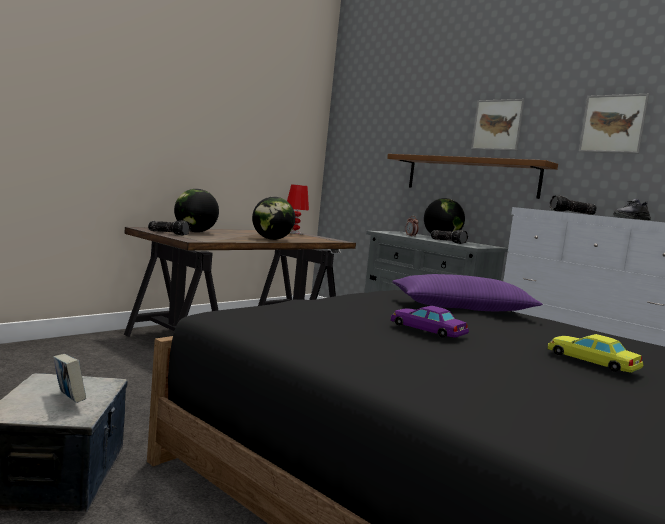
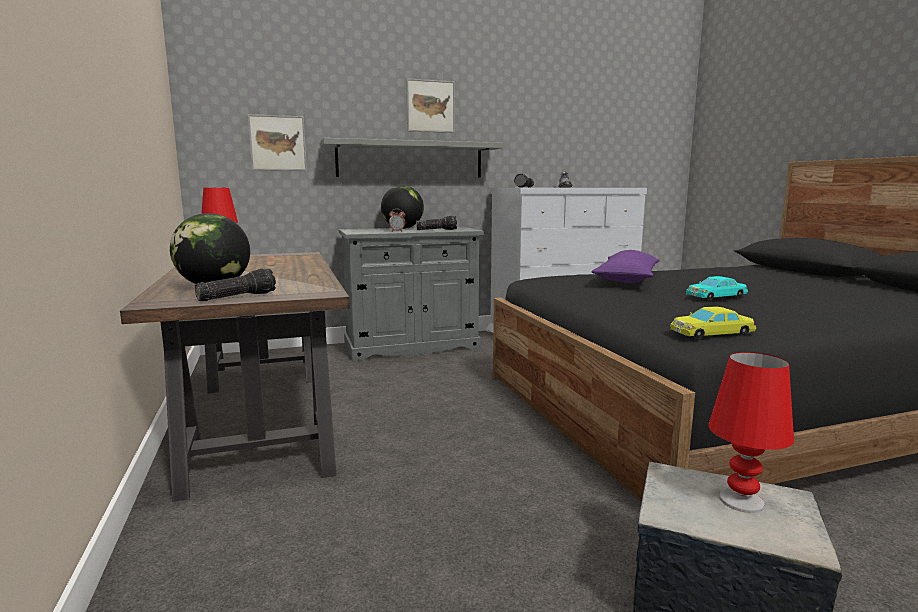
camera: 60 degrees left, 5 degrees up
(68, 400) = (741, 500): book -> red table lamp
(272, 239) = (300, 269): globe -> none
(427, 329) = (716, 295): purple toy car -> turquoise toy car
(471, 176) = (410, 160): brown shelf -> grey shelf
(592, 360) = (770, 282): yellow toy car -> yellow toy car (711, 332)
(613, 124) = (528, 110): picture -> picture (277, 143)

